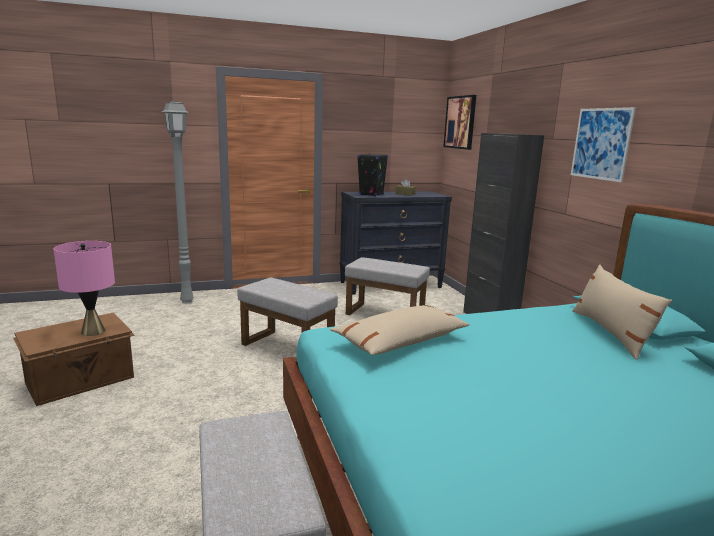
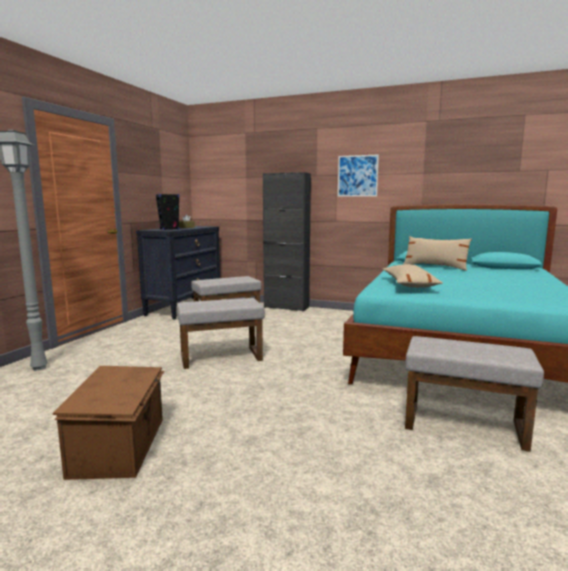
camera: 50 degrees left, 5 degrees down
(93, 331) = (133, 379): pink table lamp -> none
(460, 122) = (212, 168): picture -> none

